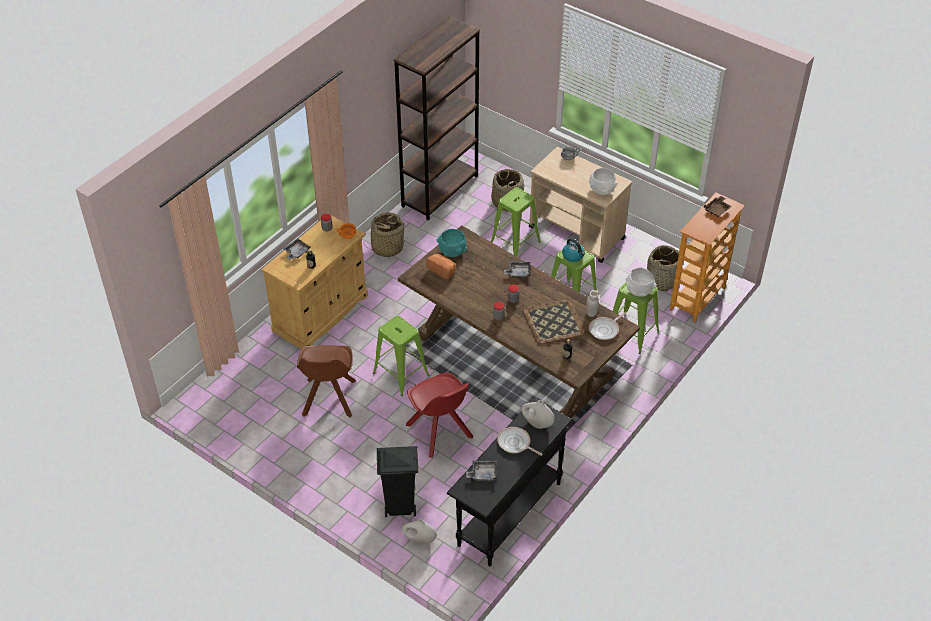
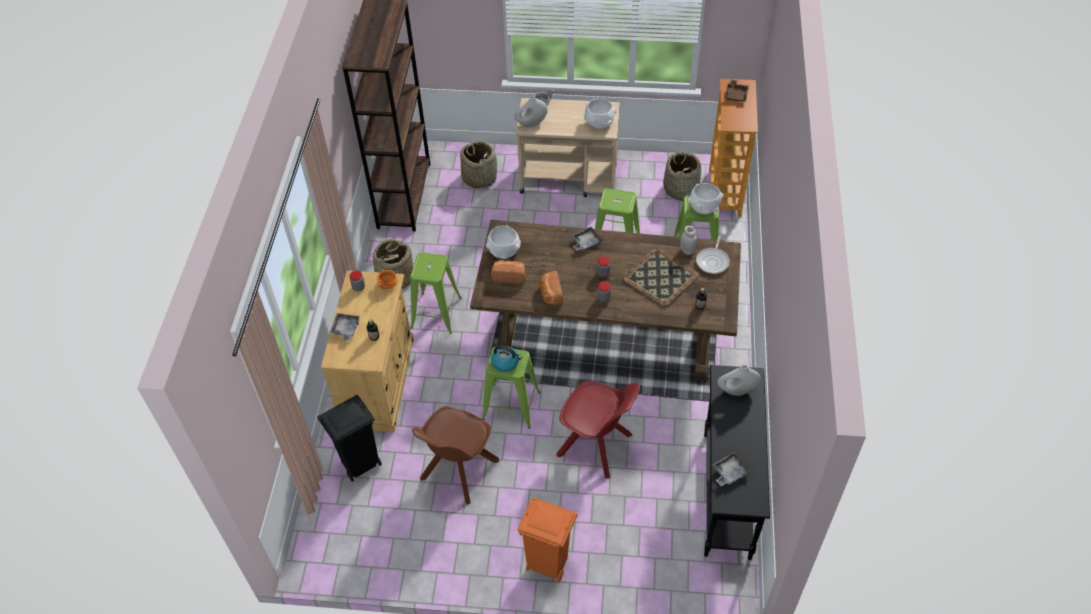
camera: 30 degrees left, 5 degrees up
(328, 399) = (458, 471): brown chair -> brown chair turned 60 degrees clockwise
(341, 491) = (547, 564): none -> orange trash can
(399, 507) = (618, 548): black trash can -> black trash can (360, 465)
(419, 540) = (664, 572): white vase -> white vase (531, 124)
(452, 252) = (504, 252): turquoise bowl -> white bowl
(461, 296) = (550, 294): none -> bread
(514, 244) = (518, 216): green stool -> green stool (436, 313)
(515, 443) = (733, 422): frying pan -> none
(573, 256) = (616, 201): kettle -> kettle (506, 362)

